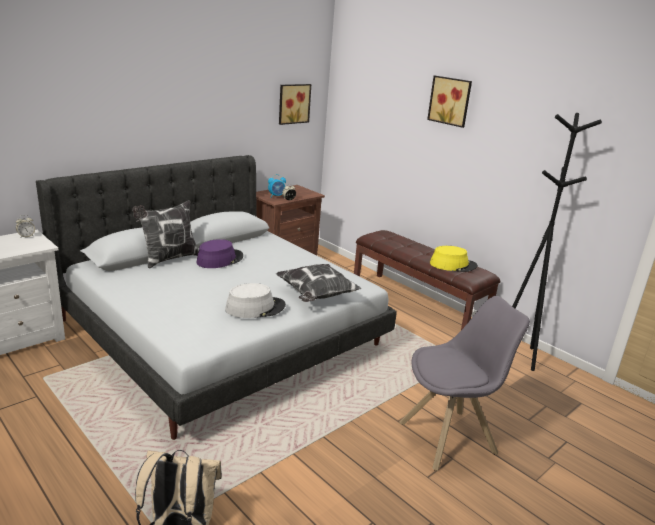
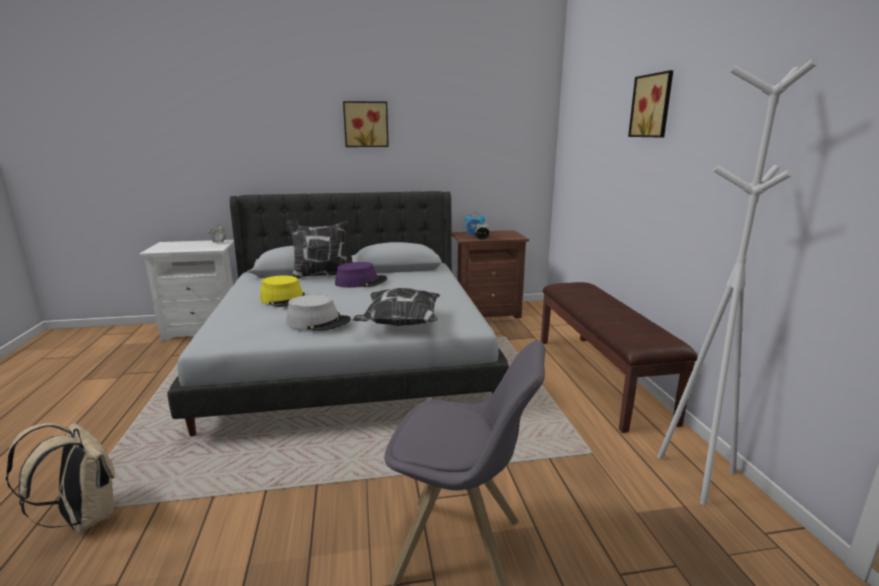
camera: 35 degrees right, 5 degrees down
(293, 103) = (508, 141): picture -> picture (366, 124)
(453, 265) = (631, 326): yellow hat -> yellow hat (285, 299)
(519, 356) = (698, 477): black clothes rack -> white clothes rack

